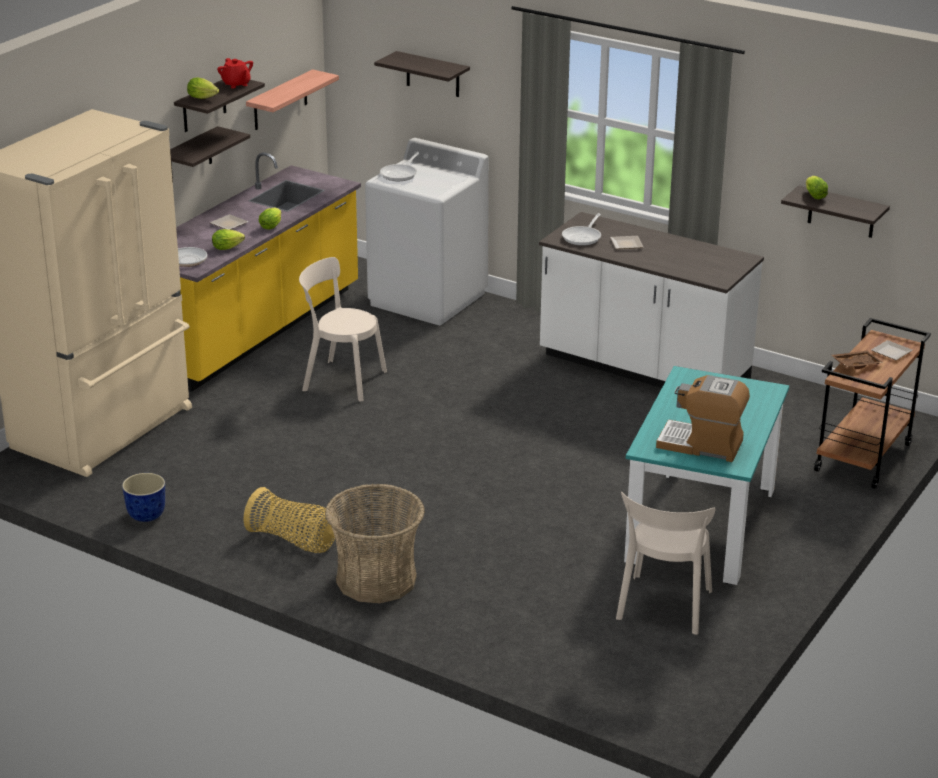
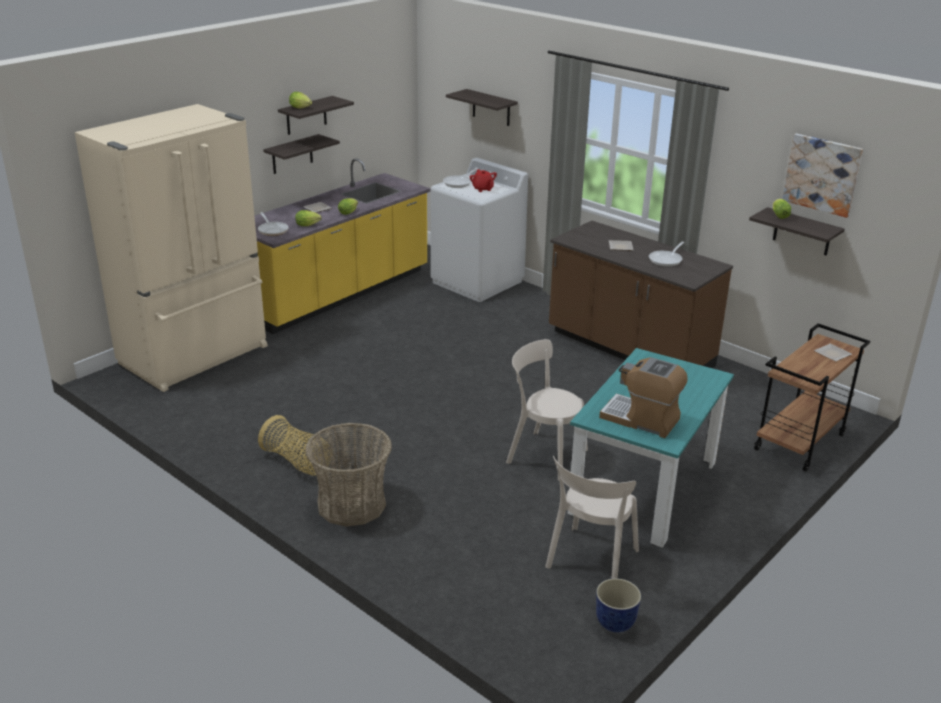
camera: 10 degrees right, 0 degrees up
(146, 516) = (192, 428): planter -> planter (614, 623)
(236, 84) = (331, 101): red teapot -> red teapot (482, 189)
(280, 100) = (377, 122): shelf -> none
(340, 380) = (388, 336): beige chair -> beige chair (543, 454)
(583, 237) = (587, 239): frying pan -> frying pan (667, 260)
(643, 369) = (629, 350): white counter -> brown counter
(855, 364) = (798, 361): brown tray -> none
(859, 145) = (822, 174): none -> picture

